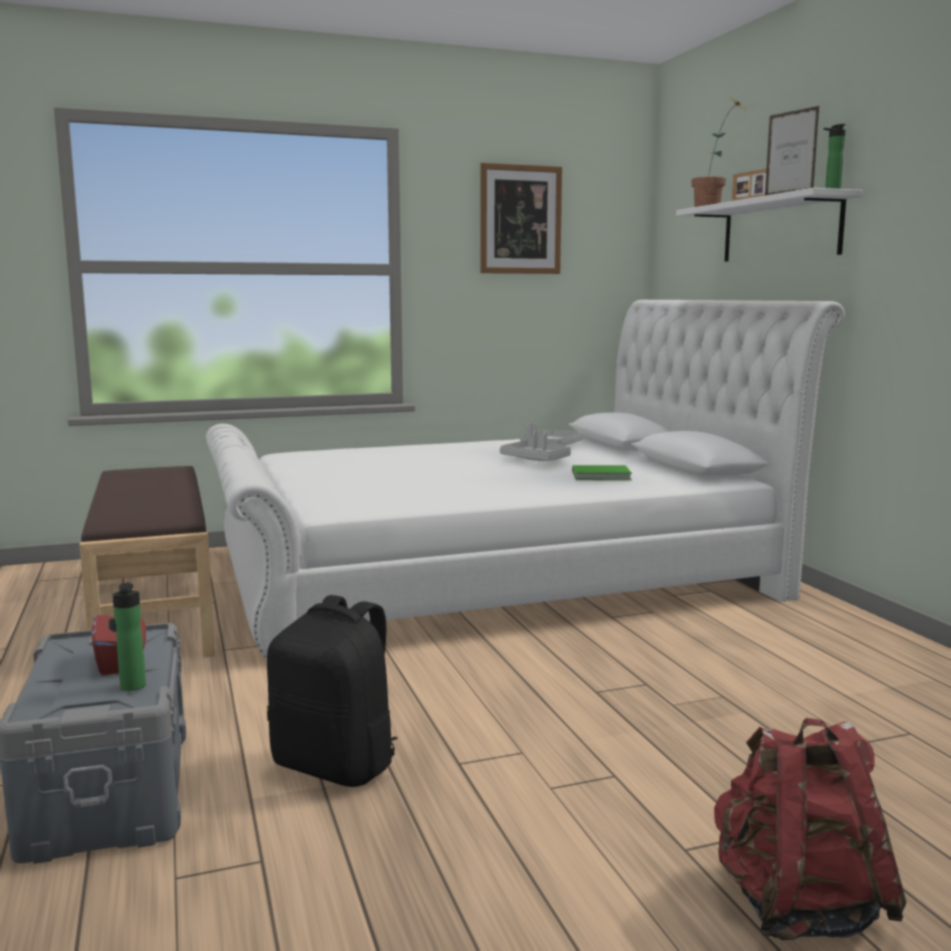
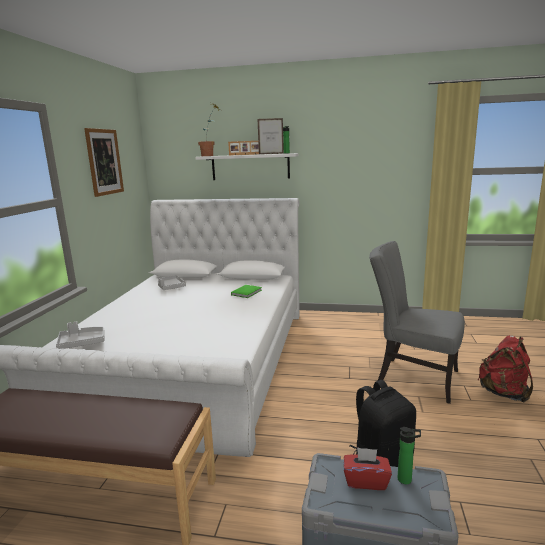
camera: 60 degrees left, 5 degrees up
(537, 460) = (195, 295): grey tray -> grey tray (82, 343)
(697, 757) = (412, 377): none -> grey chair

